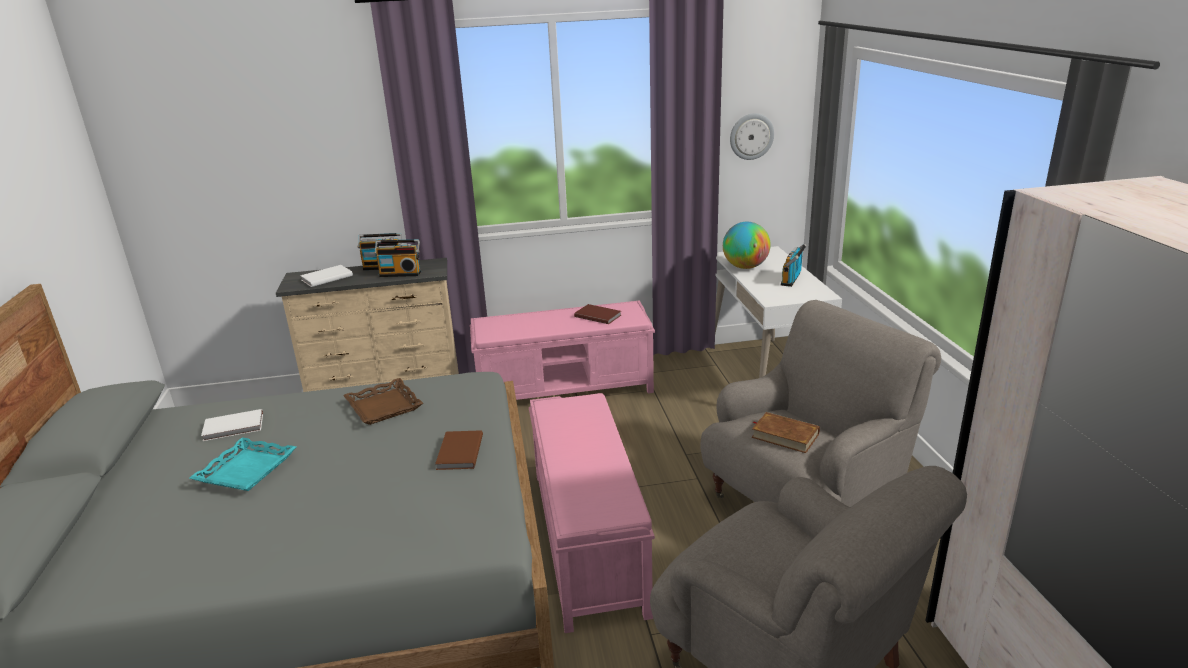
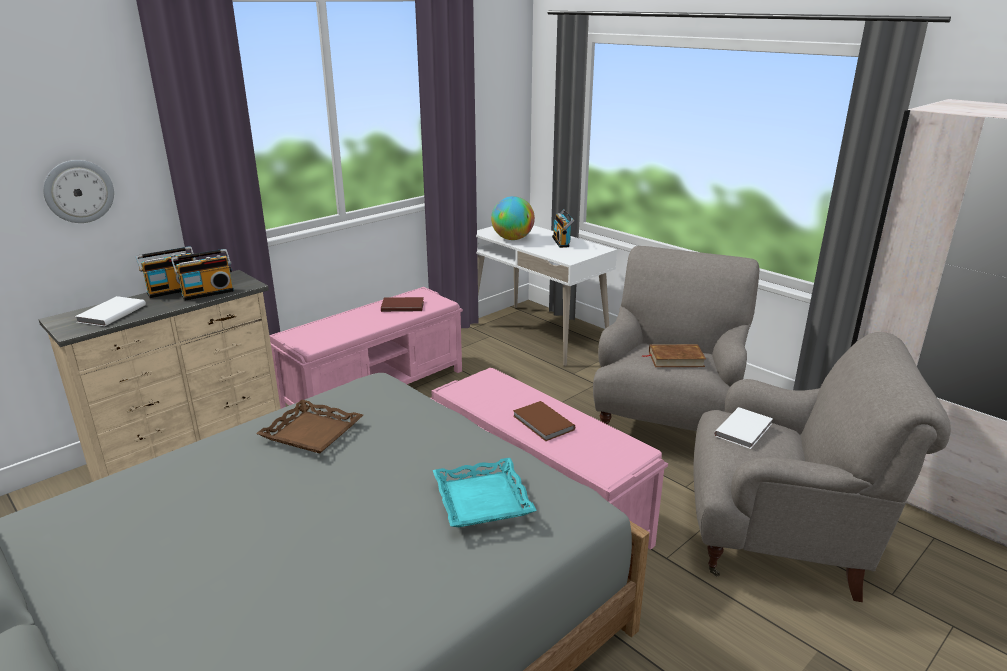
camera: 35 degrees left, 0 degrees up
(234, 427) = (140, 510): white book -> white book (745, 430)
(246, 470) = (230, 545): turquoise tray -> turquoise tray (481, 499)
(458, 452) = (456, 447): brown book -> brown book (542, 423)
(751, 136) = (490, 119): wall clock -> wall clock (79, 191)

